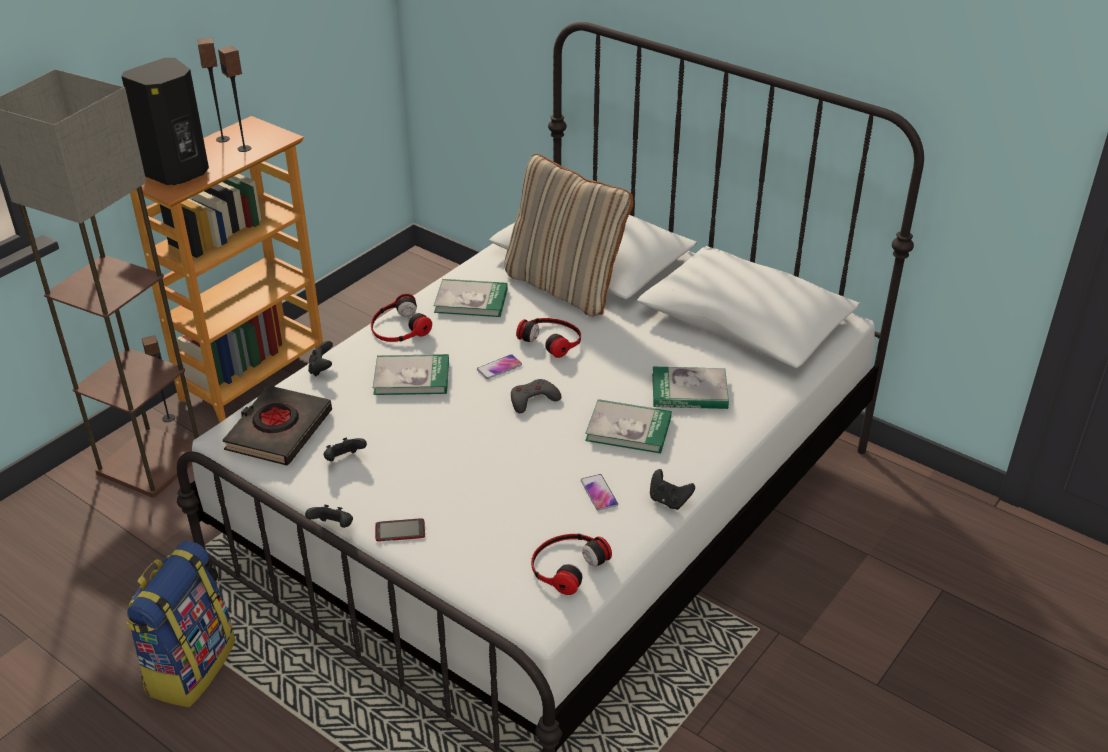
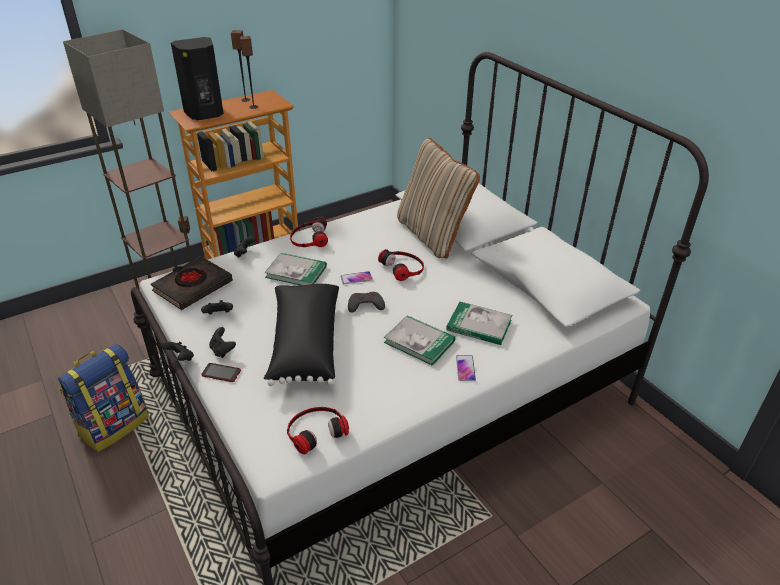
camera: 20 degrees right, 0 degrees up
(471, 301) = (365, 231): book -> none
(485, 468) = (304, 344): none -> black pillow
(599, 493) = (371, 383): phone -> phone (465, 368)
(669, 501) = (418, 402): black game controller -> black game controller (222, 350)

